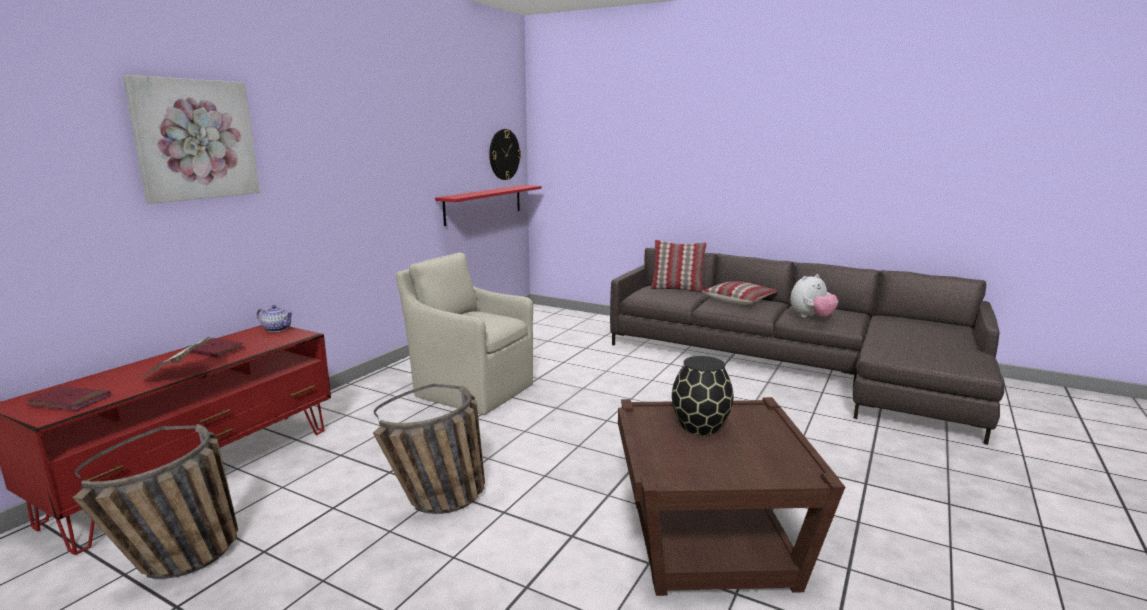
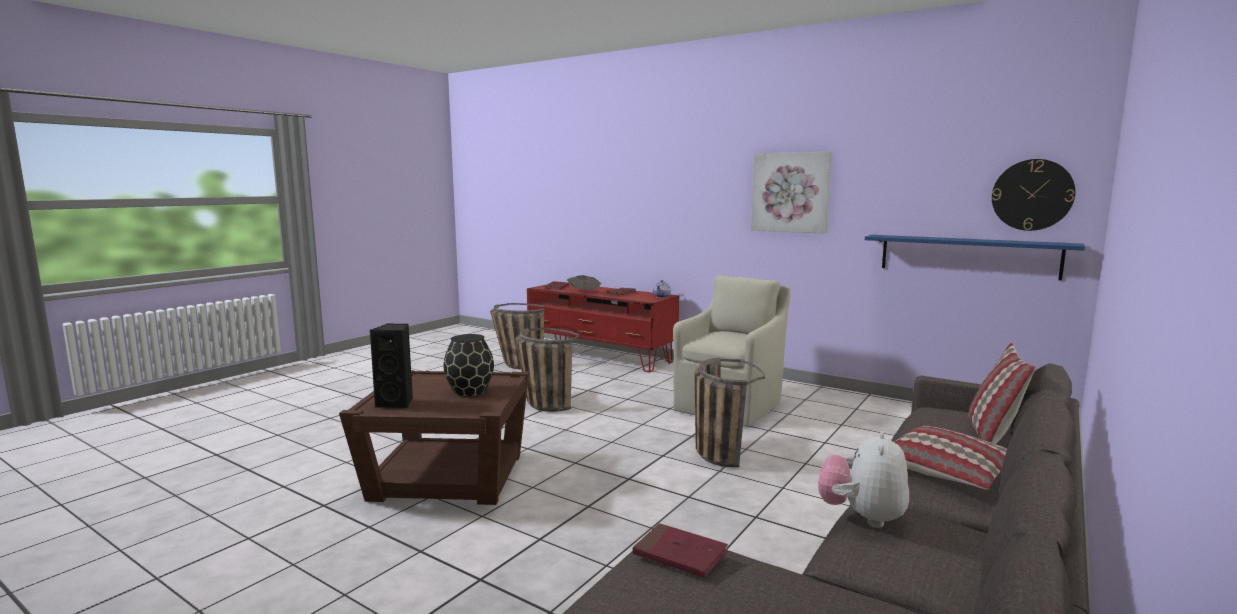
camera: 95 degrees right, 5 degrees down
(195, 139) = (656, 170): picture -> picture (790, 192)
(483, 204) = (967, 256): red shelf -> blue shelf
(589, 398) = (716, 450): none -> basket
(770, 463) = (397, 403): none -> black speaker
(811, 317) = (862, 517): plush toy -> plush toy turned 45 degrees clockwise
(894, 347) = (680, 554): none -> red book

